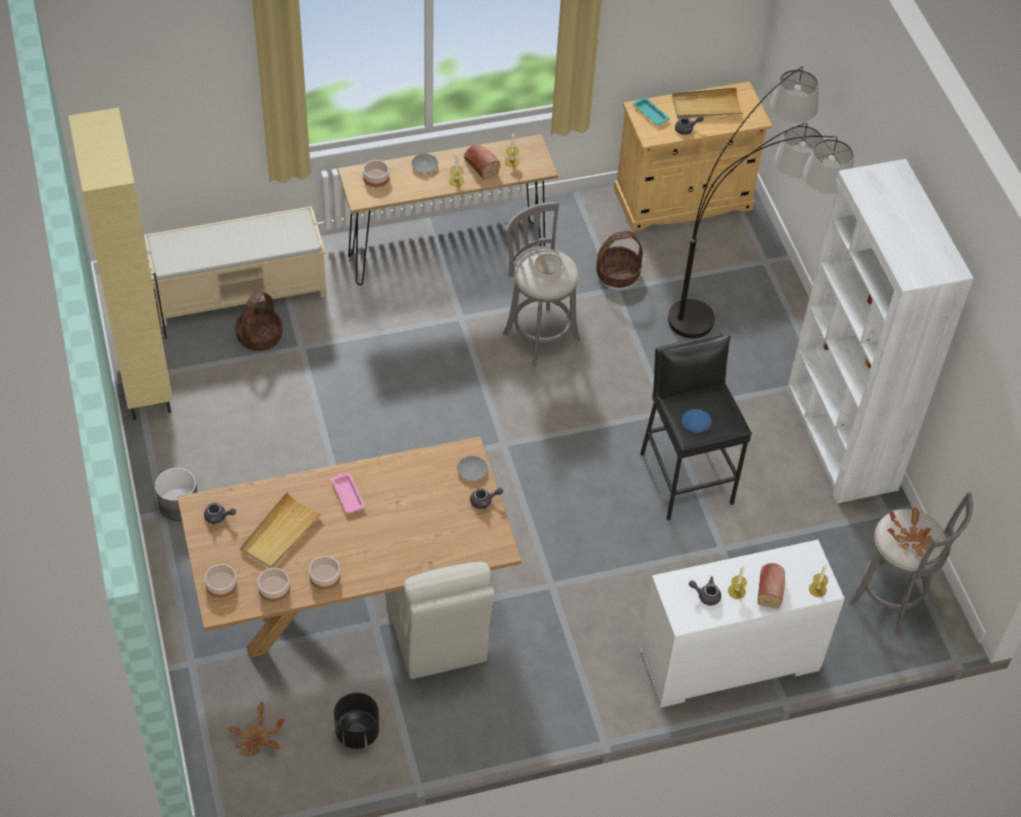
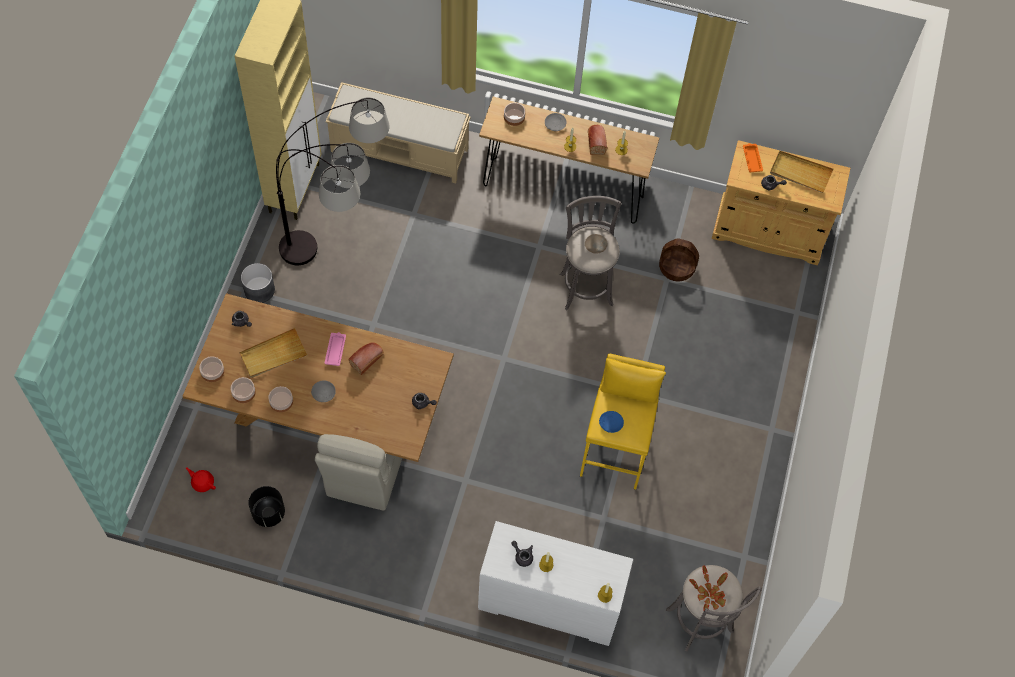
camera: 30 degrees right, 10 degrees up
(256, 740) = (202, 482): potted plant -> red teapot
(259, 336) = (391, 191): basket -> none
(472, 471) = (430, 376): grey plate -> grey plate (323, 393)
(650, 113) = (752, 159): turquoise tray -> orange tray
(686, 478) = (615, 451): black stool -> yellow stool
(745, 311) = (752, 344): floor lamp -> floor lamp (343, 261)
(770, 588) = (571, 576): bread -> bread (367, 359)
(840, 439) = (752, 481): white bookcase -> none

